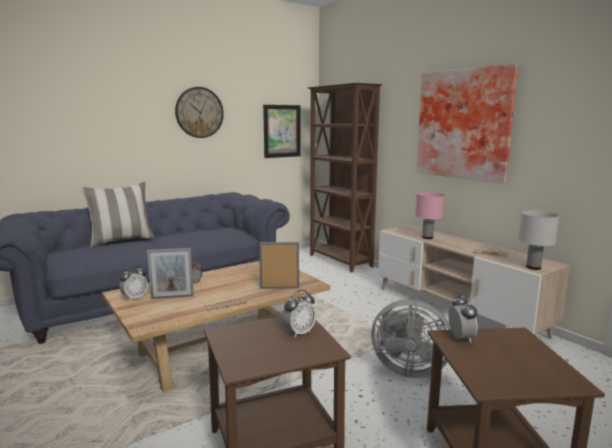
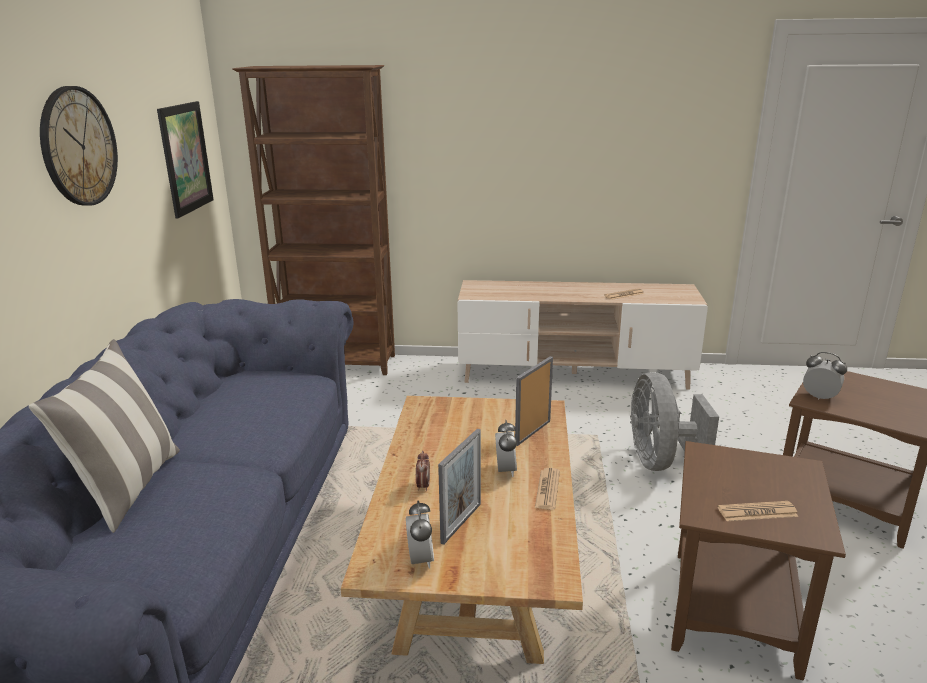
camera: 50 degrees left, 10 degrees up
(244, 346) = (757, 512): none -> newspaper
(299, 333) = (745, 467): alarm clock -> alarm clock (505, 470)
(407, 369) = (660, 460): grey fan -> grey fan turned 120 degrees clockwise
(427, 237) = (528, 293): pink table lamp -> none
(465, 124) = (547, 130): picture -> none
(533, 267) = (685, 298): white table lamp -> none

